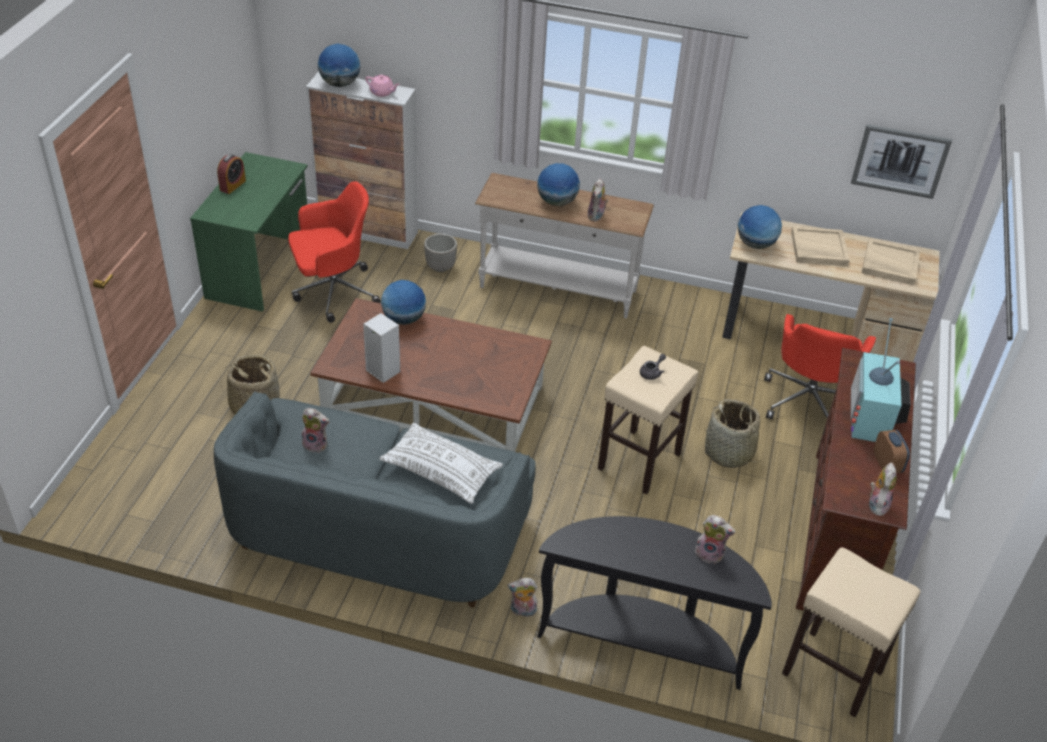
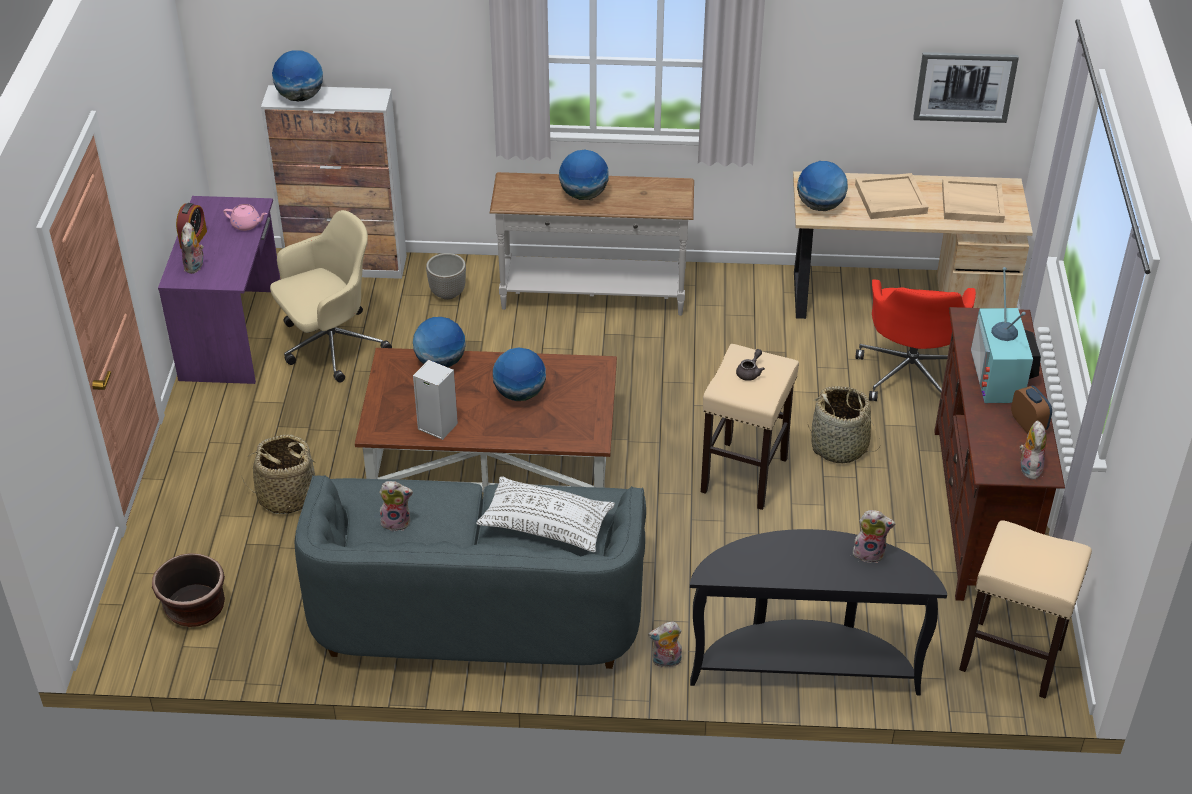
camera: 10 degrees left, 0 degrees up
(148, 485) = (195, 609): none -> brown planter
(260, 269) = (233, 334): green desk -> purple desk
(333, 292) = (330, 345): red office chair -> beige office chair
(382, 92) = (354, 100): pink teapot -> pink teapot (246, 224)
(460, 357) = (520, 394): none -> globe
(596, 216) = (634, 204): plush toy -> plush toy (195, 266)

